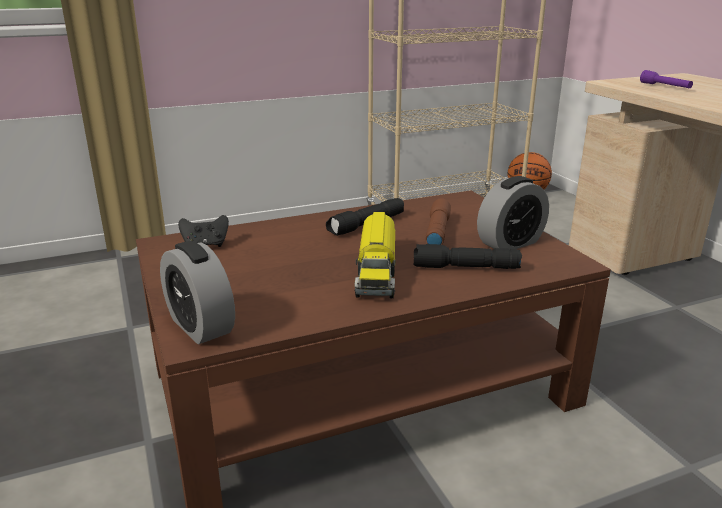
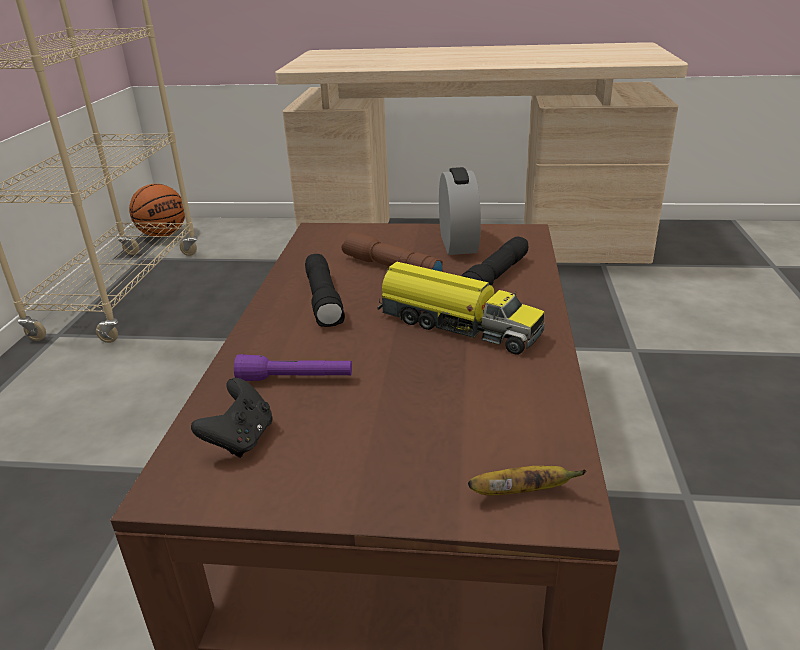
camera: 60 degrees left, 5 degrees up
(200, 326) = (521, 493): alarm clock -> banana
(665, 87) = (349, 62): purple flashlight -> purple flashlight (295, 379)

